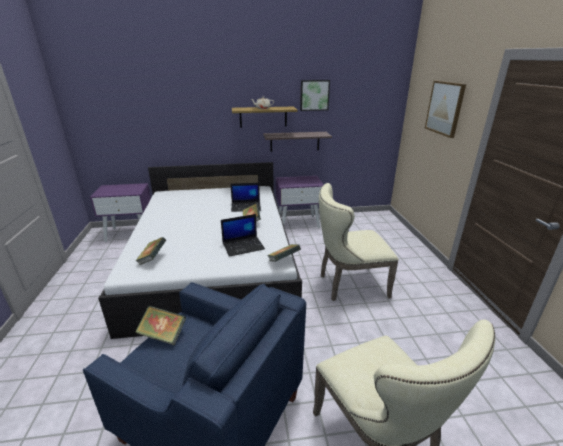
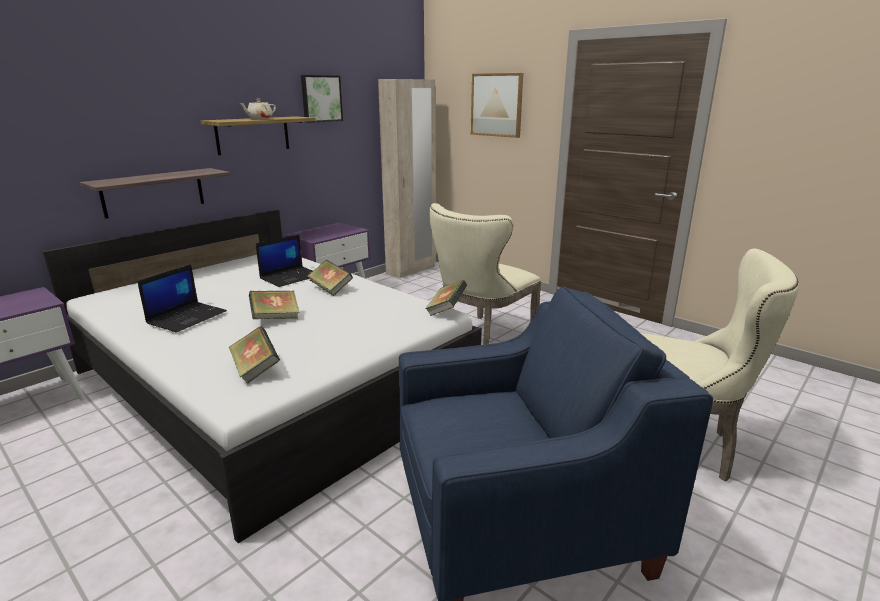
camera: 40 degrees left, 5 degrees down
(163, 335) = (439, 425): book -> book (275, 318)
(243, 246) = (370, 313): laptop -> laptop (187, 317)
(295, 141) = (303, 172): shelf -> shelf (153, 192)
(368, 216) = (411, 270): none -> beige wardrobe

